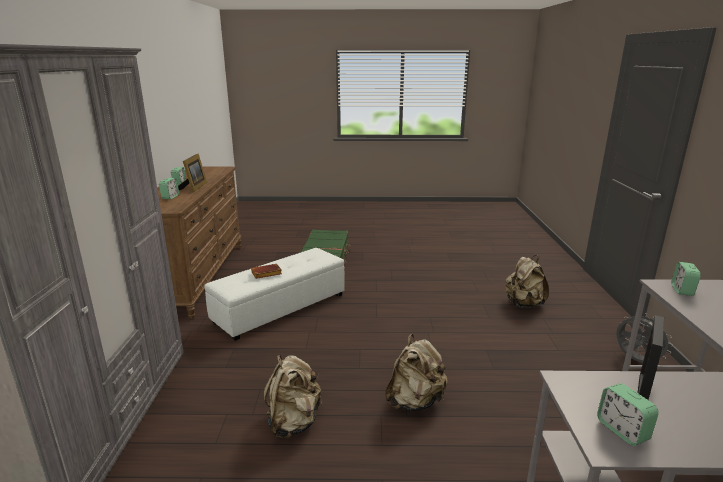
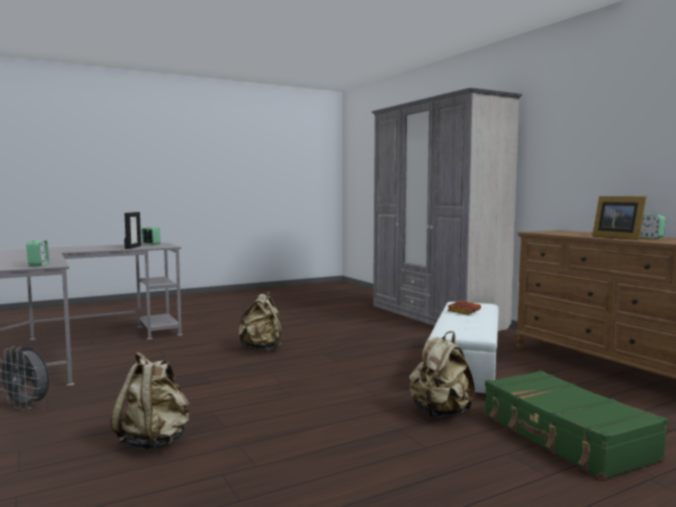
camera: 150 degrees right, 15 degrees down
(170, 197) = (586, 234): alarm clock -> none
(294, 422) = (332, 331): beige backpack -> beige backpack (440, 413)

